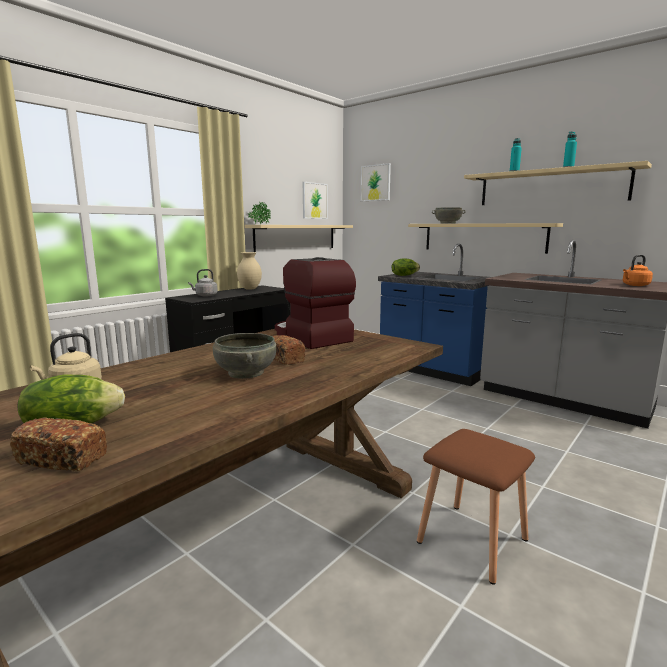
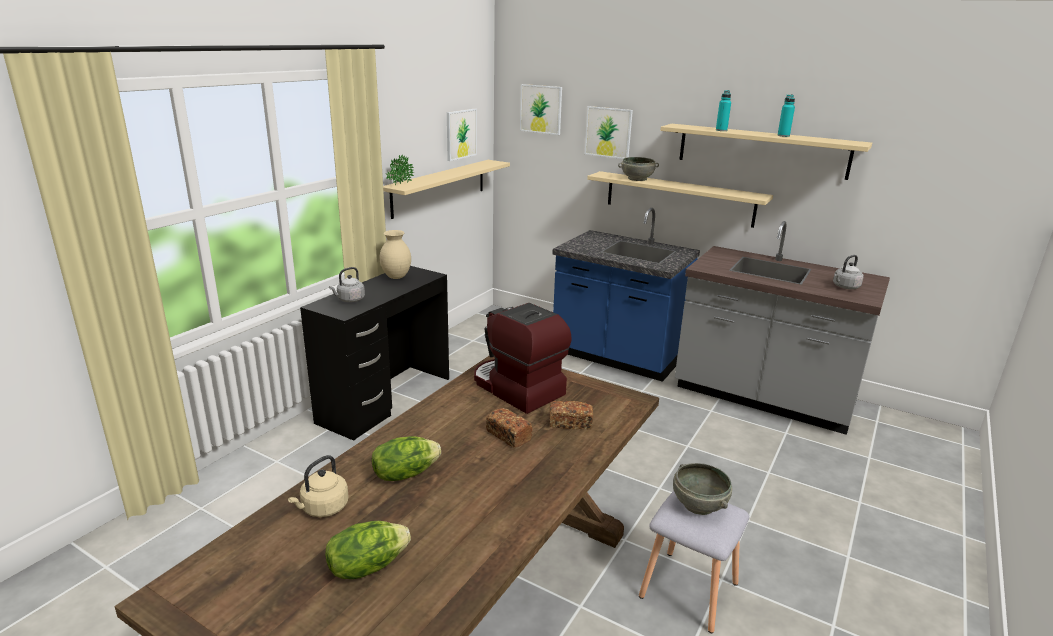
camera: 10 degrees left, 10 degrees up
(63, 459) = (392, 611): bread -> bread (570, 423)
(245, 373) = (480, 465): grey bowl -> grey bowl (698, 504)
(404, 275) = (584, 246): lettuce -> lettuce (405, 473)
(425, 192) = (608, 132): none -> picture
(472, 542) = (689, 591): brown stool -> grey stool
(635, 285) = (845, 287): orange kettle -> grey kettle

